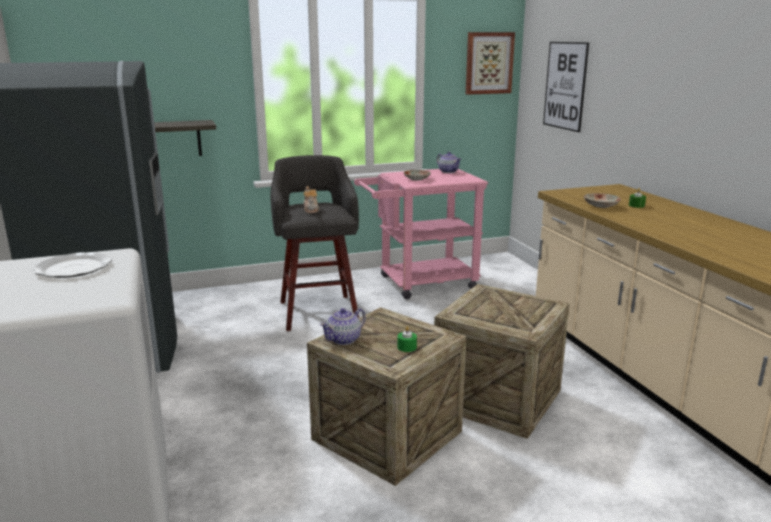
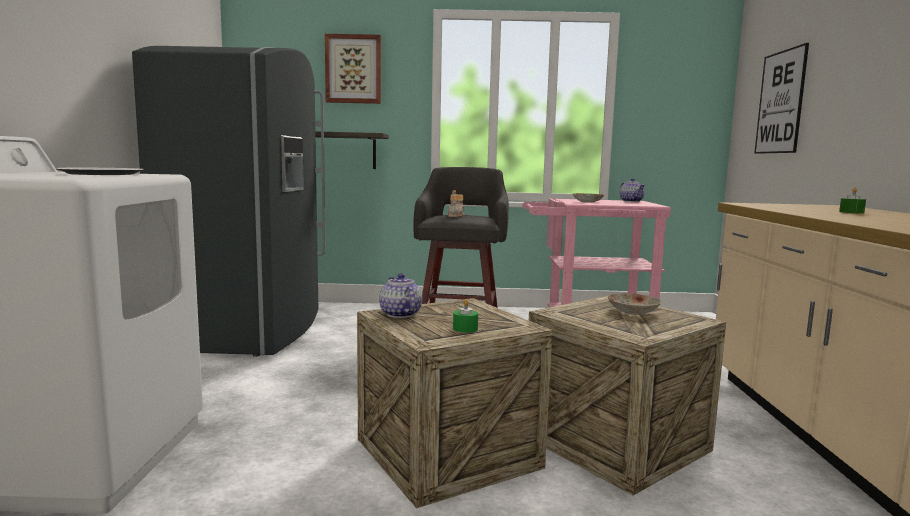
camera: 20 degrees right, 10 degrees down
(344, 339) = (400, 314): teapot -> teapot turned 90 degrees clockwise
(489, 63) = (693, 90): picture -> picture (353, 69)
(600, 206) = (794, 210): plate -> plate (632, 311)

